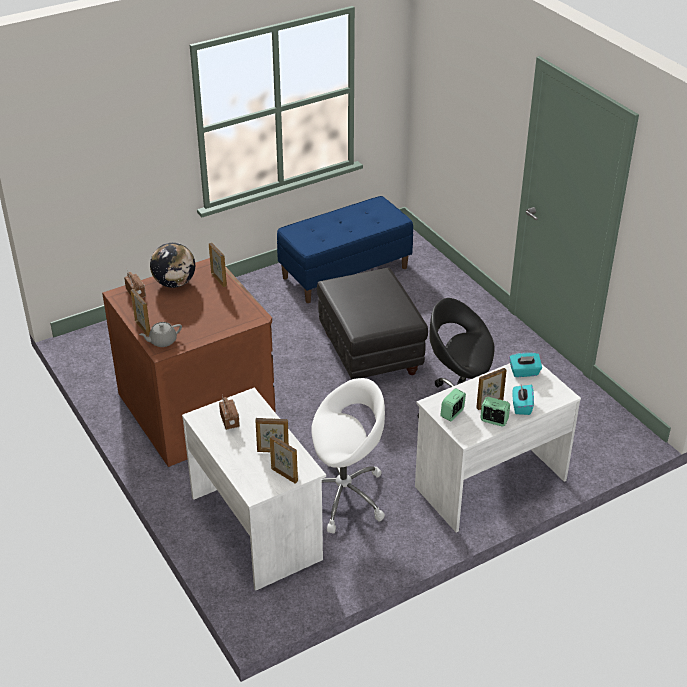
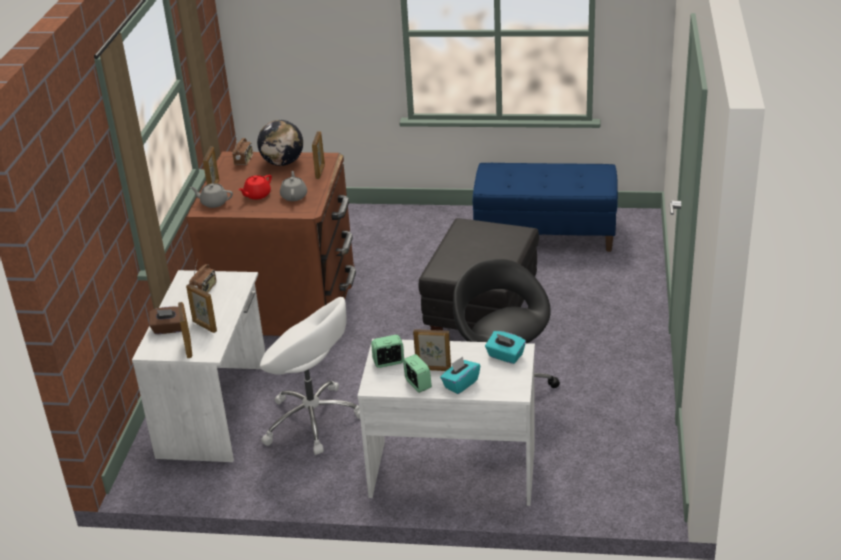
camera: 40 degrees right, 5 degrees down
(192, 320) = (257, 195): none -> red teapot
(226, 309) = (294, 196): none -> grey teapot
(245, 467) = (168, 329): none -> brown tissue box

